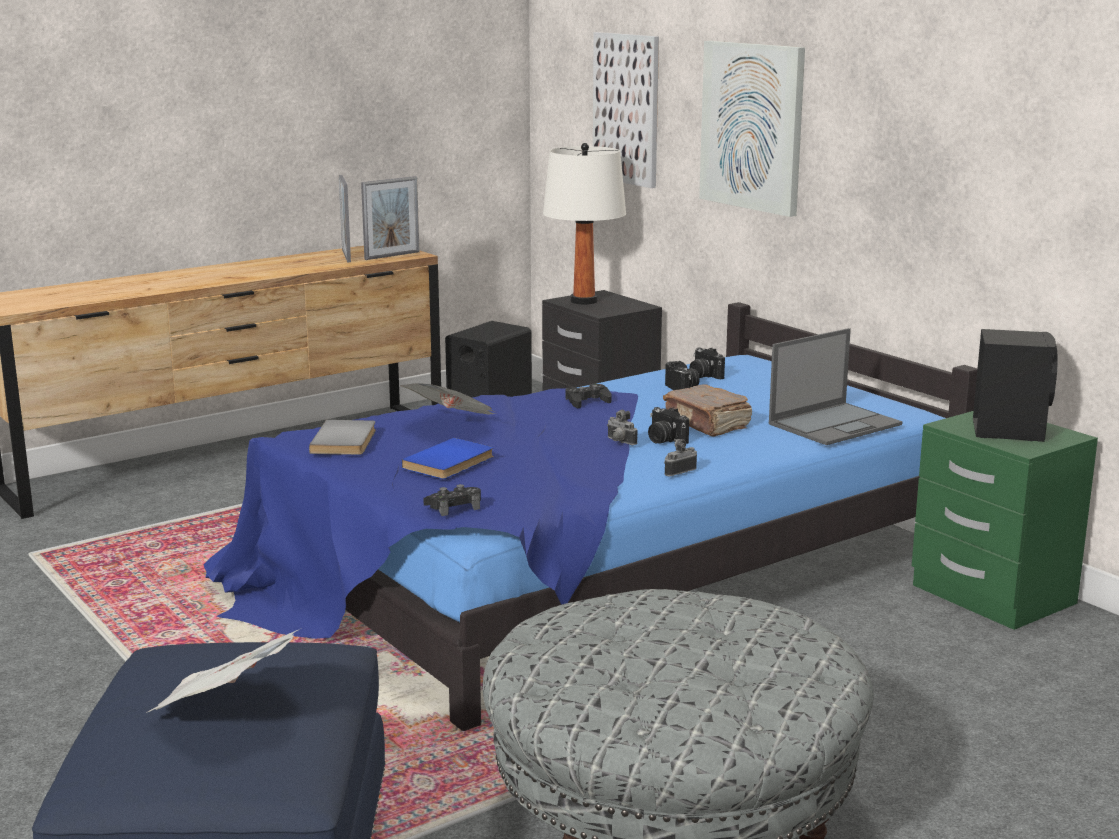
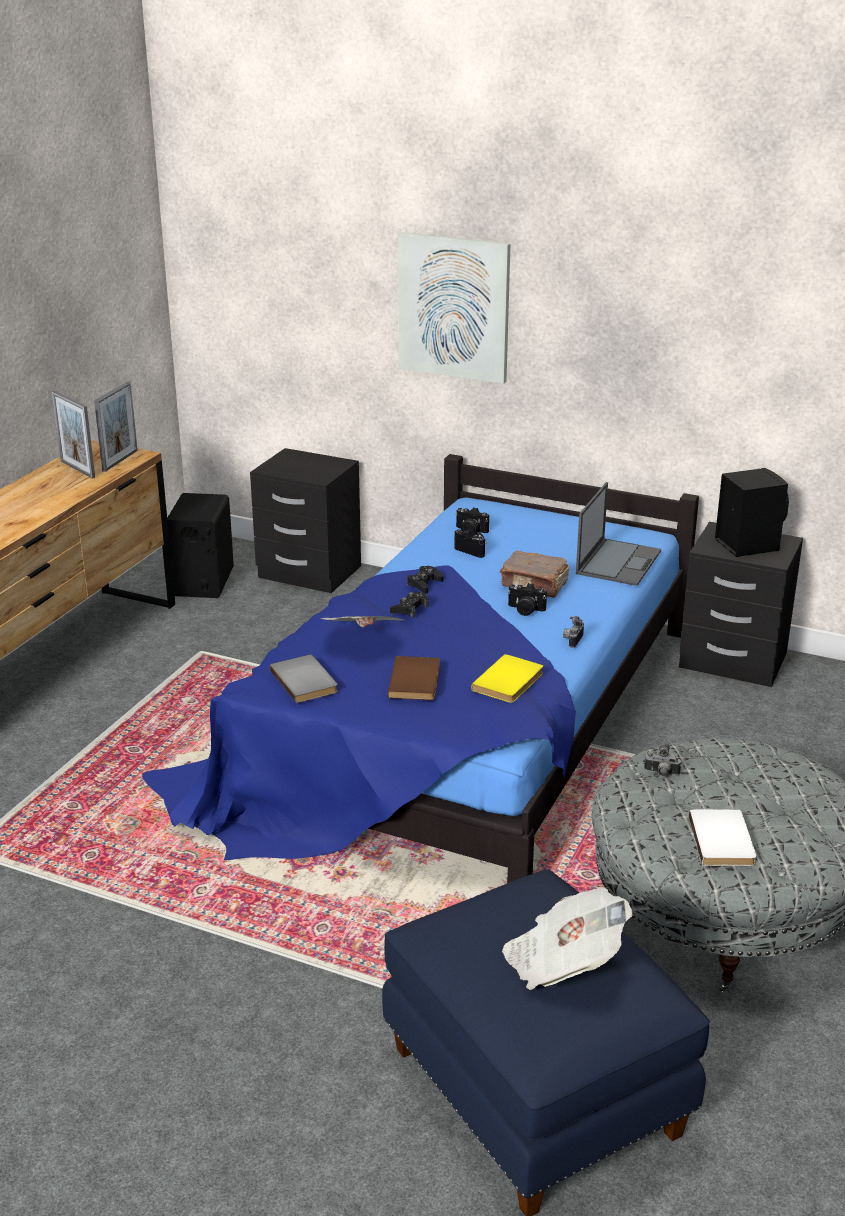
camera: 30 degrees left, 10 degrees up
(451, 463) = (417, 681): blue book -> brown book
(453, 507) = (475, 726): black game controller -> black game controller (409, 609)
(547, 484) = (510, 682): none -> yellow book
(583, 301) = (287, 466): white table lamp -> none
(607, 679) = (724, 840): none -> white book
(619, 442) = (501, 622): camera -> camera (661, 774)
(626, 109) = (299, 287): picture -> none
(992, 595) = (732, 660): green nightstand -> black nightstand

